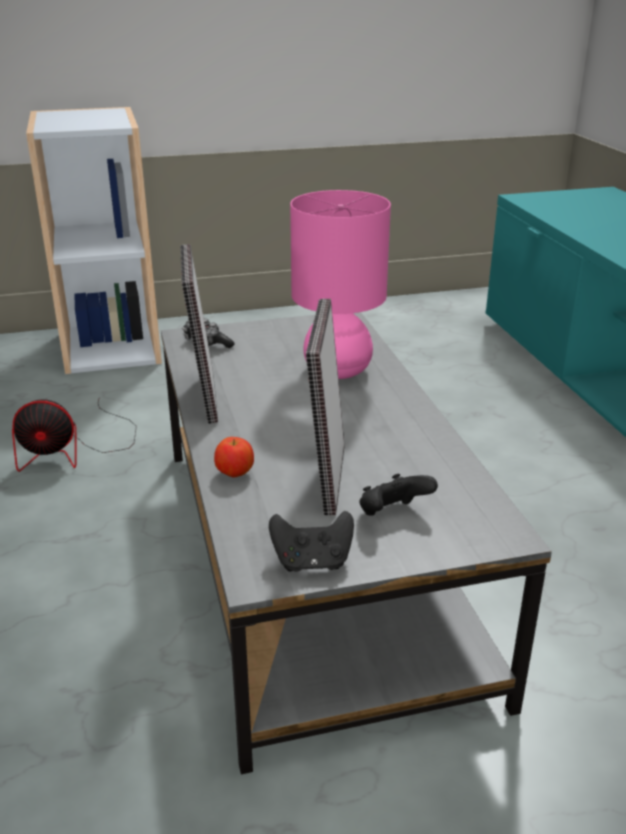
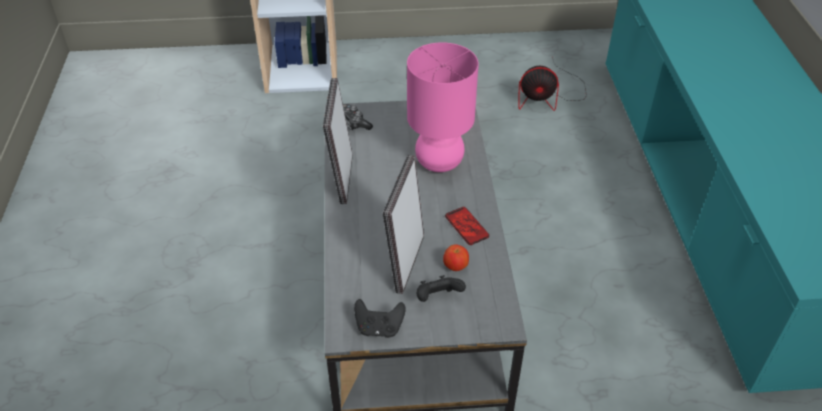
camera: 10 degrees right, 15 degrees up
(74, 449) = (264, 168): fan -> fan (548, 96)
(235, 474) = (348, 251): apple -> apple (455, 266)
(402, 430) = (466, 226): none -> phone

